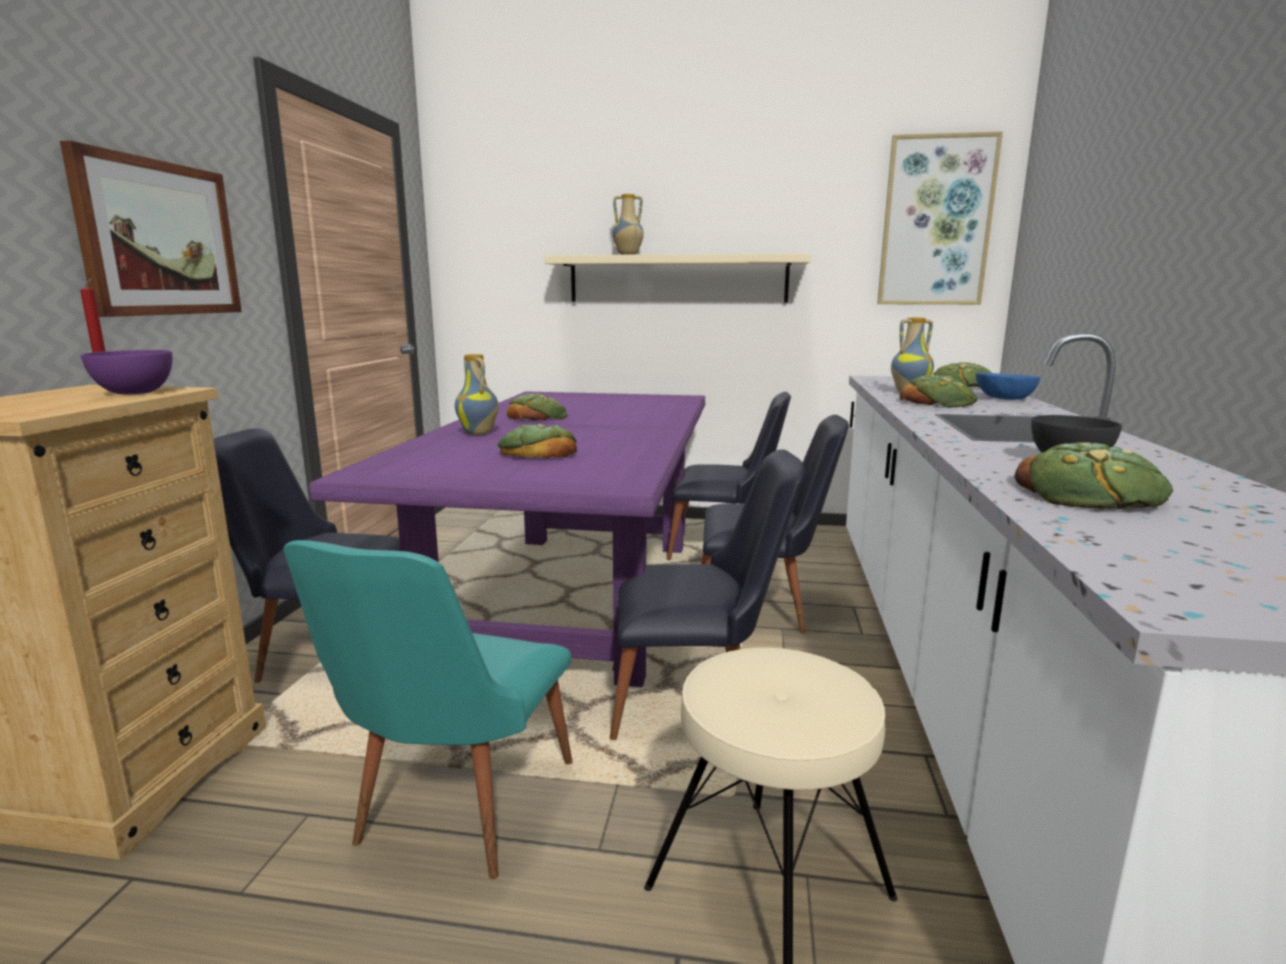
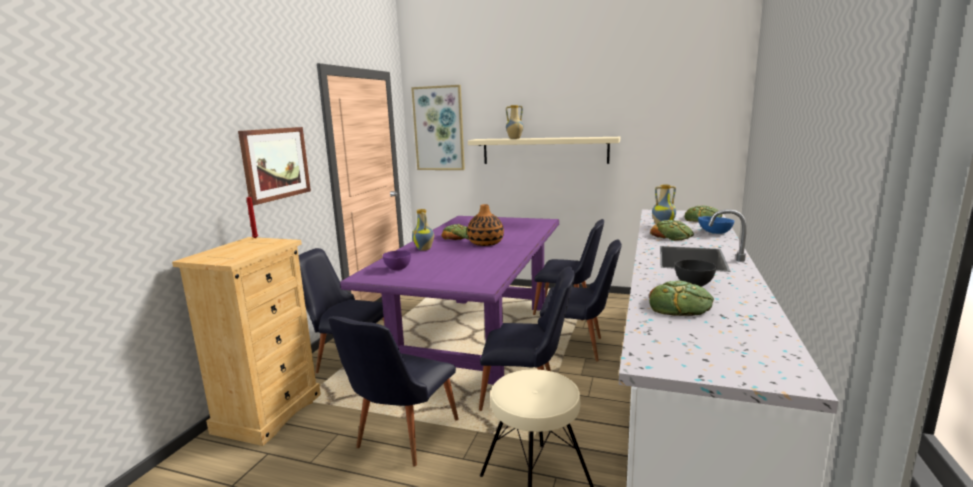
camera: 10 degrees right, 0 degrees up
(134, 393) = (268, 244): purple bowl -> purple bowl (397, 268)
(453, 814) = (400, 438): turquoise chair -> black chair
(539, 452) = (450, 263): bread -> none
(594, 425) = (486, 243): none -> vase
(936, 222) = (698, 115): picture -> picture (439, 128)

